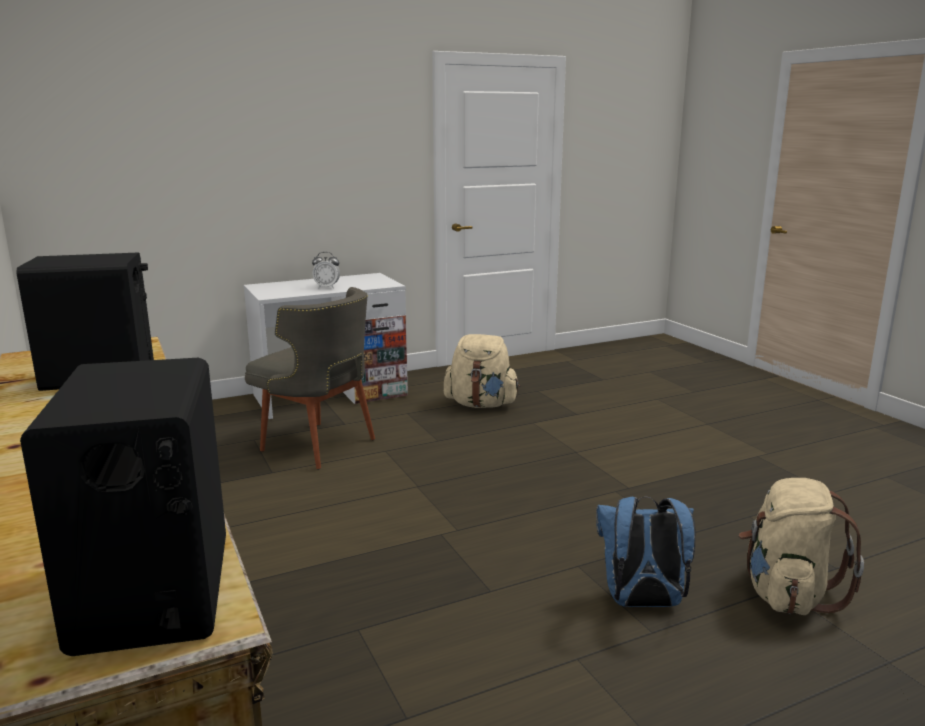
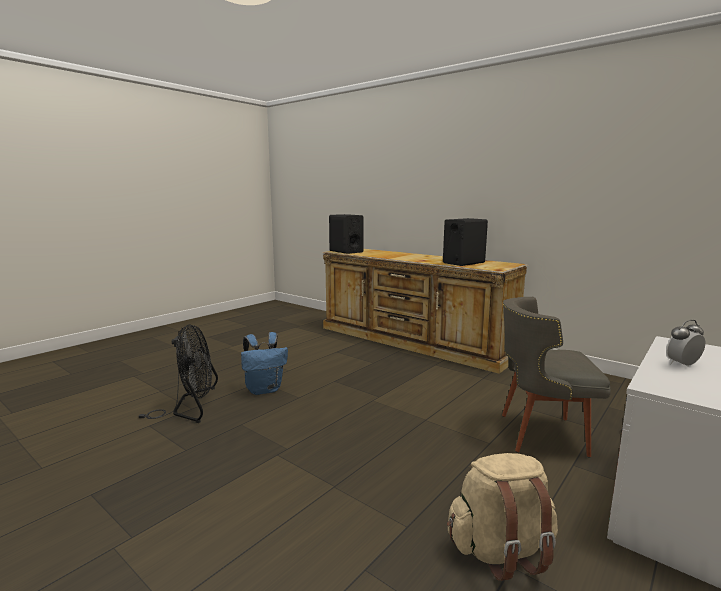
camera: 155 degrees right, 5 degrees down
(786, 594) = (189, 406): beige backpack -> black fan

